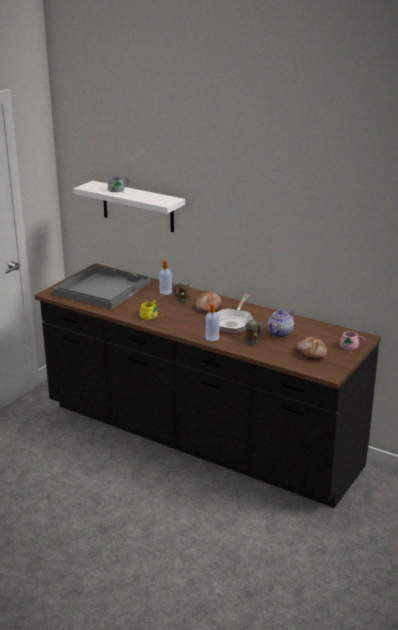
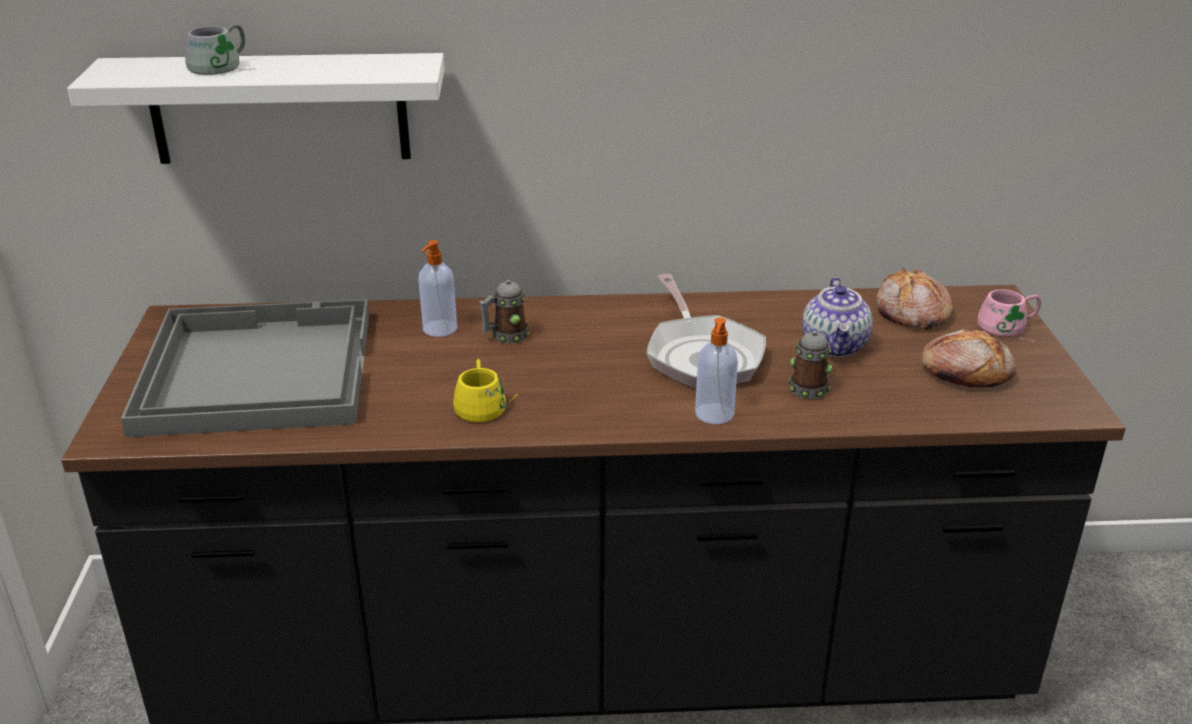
camera: 35 degrees left, 5 degrees up
(208, 307) = (593, 335): bread -> bread (911, 313)

